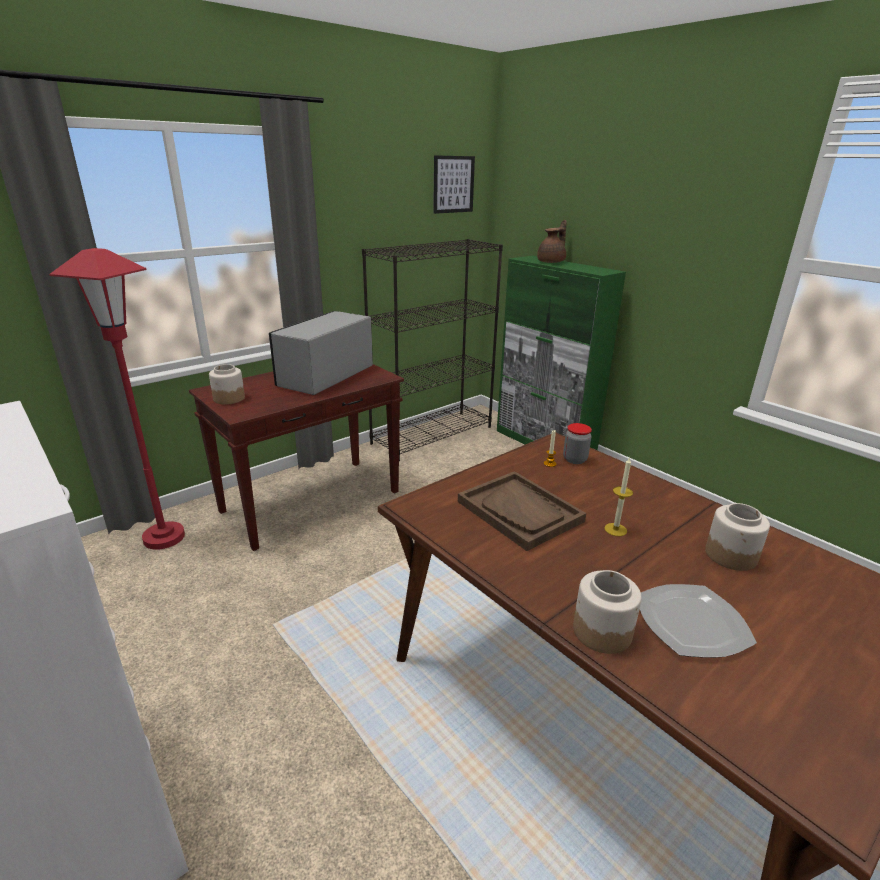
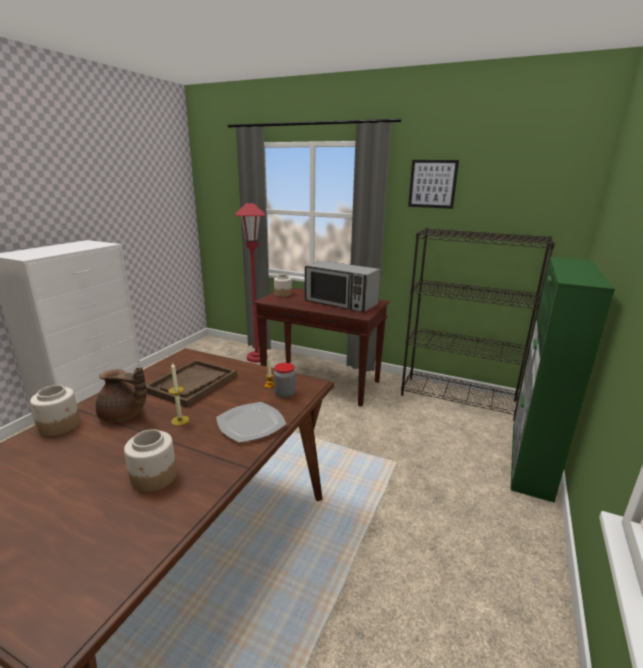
camera: 65 degrees right, 5 degrees down
(325, 376) = (341, 303): microwave -> microwave turned 150 degrees counterclockwise
(453, 184) = (542, 183): picture -> picture (432, 184)
(552, 262) = (575, 266): brown teapot -> brown teapot (123, 416)
(693, 623) = (63, 459): plate -> plate (251, 424)

